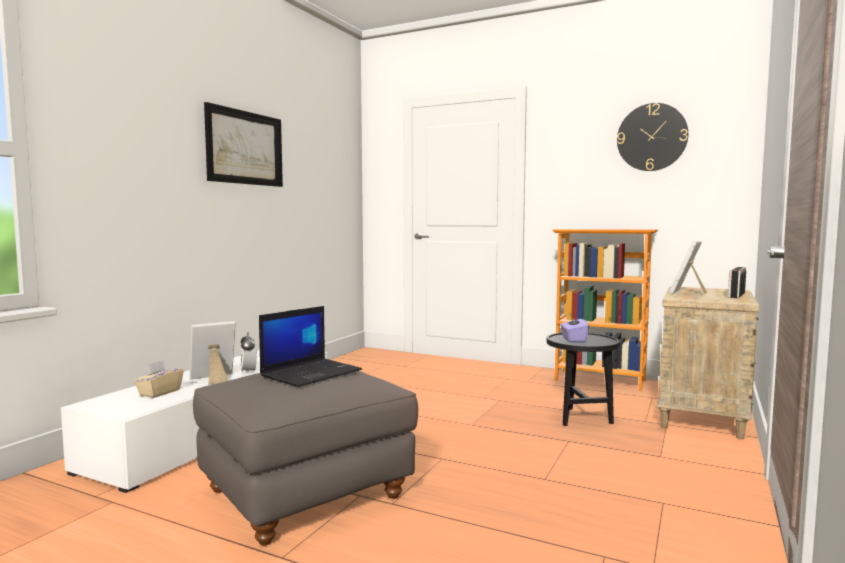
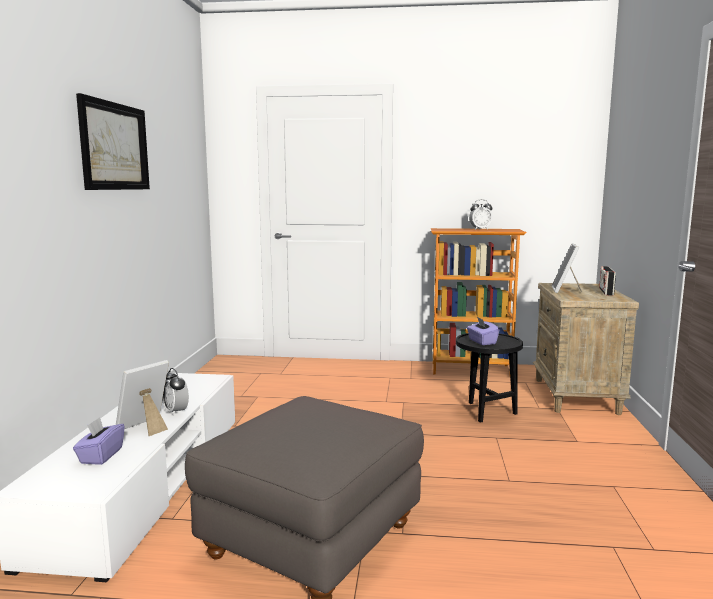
camera: 20 degrees left, 5 degrees up
(159, 392) = (100, 456): beige tissue box -> purple tissue box
(311, 373) = (315, 417): laptop -> none
(610, 229) = (480, 229): none -> alarm clock
(651, 137) = (513, 143): wall clock -> none

